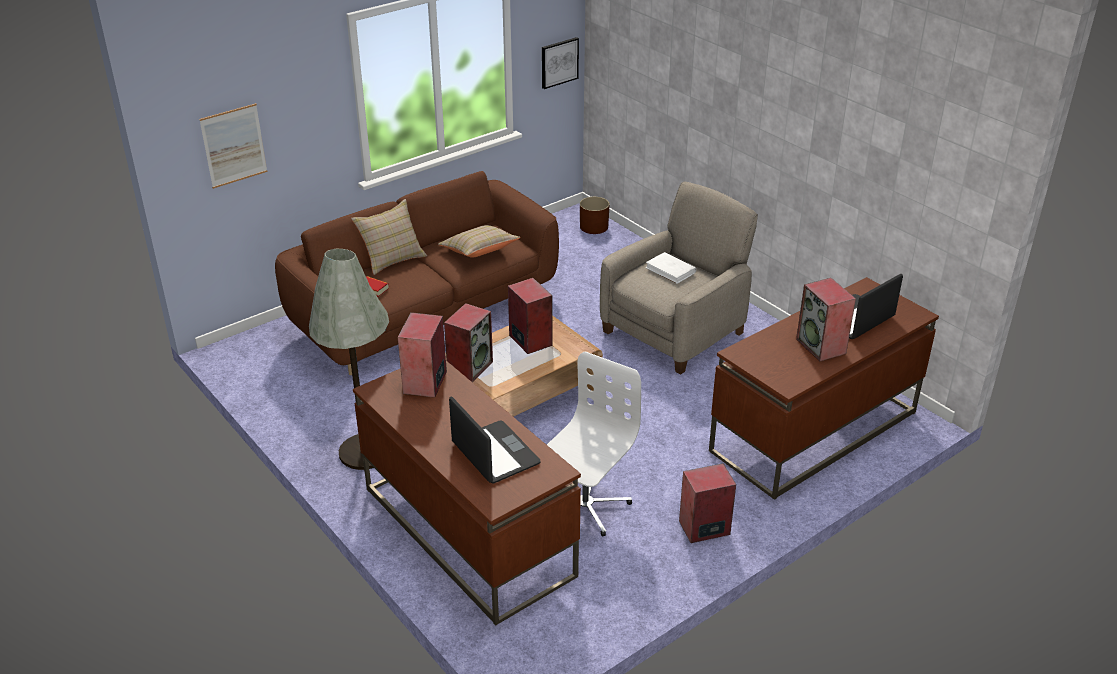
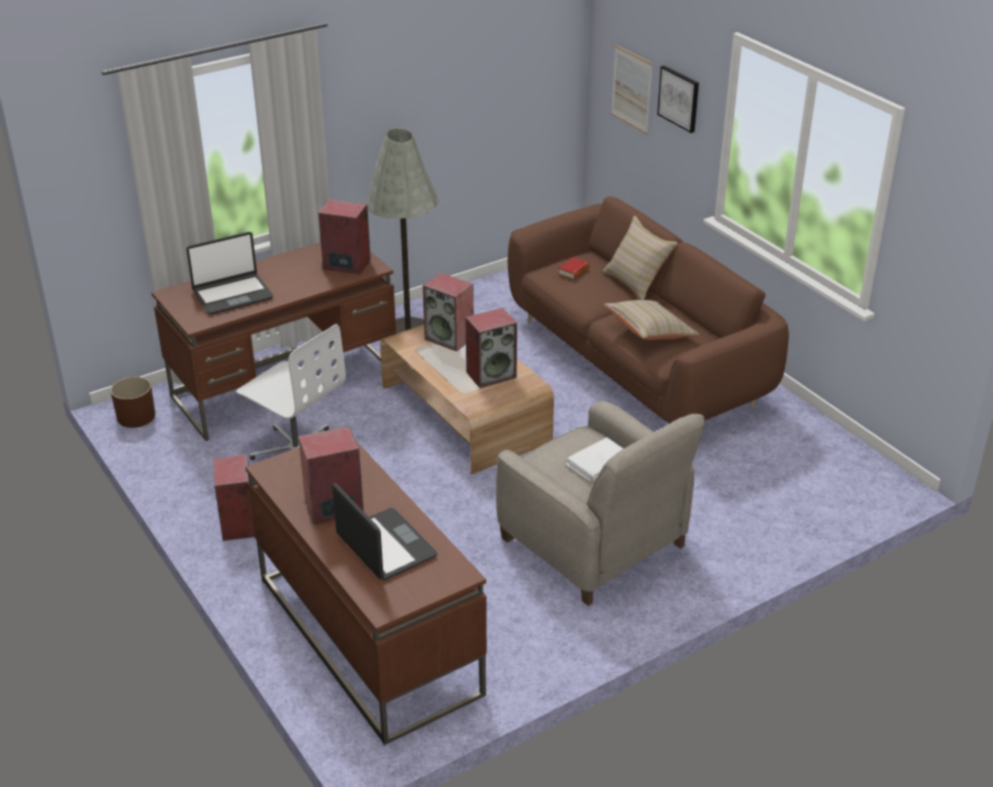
camera: 95 degrees right, 0 degrees up
(559, 62) = (942, 274): picture -> picture (679, 98)
(594, 227) = (859, 496): brown planter -> brown planter (136, 416)

